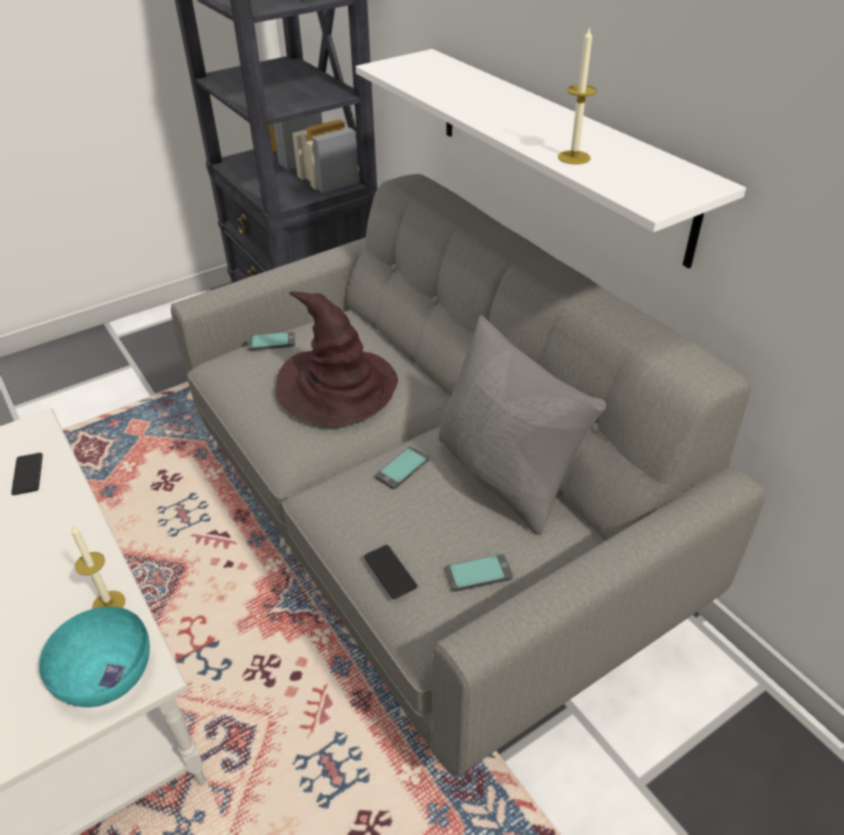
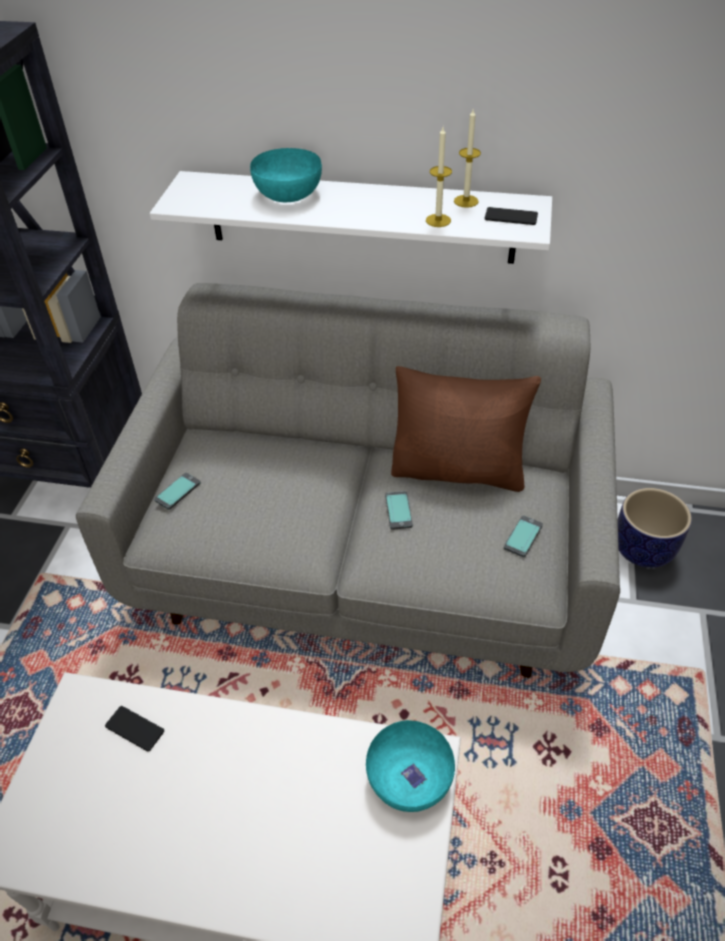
camera: 45 degrees left, 5 degrees up
(108, 604) = (343, 744): candle -> candle (466, 201)
(337, 388) = (280, 490): brown hat -> none
(390, 572) = (478, 575): phone -> phone (511, 217)
(482, 90) = (288, 193): none -> turquoise bowl
(505, 475) = (459, 470): grey pillow -> brown pillow
(721, 745) = (644, 549): none -> planter

